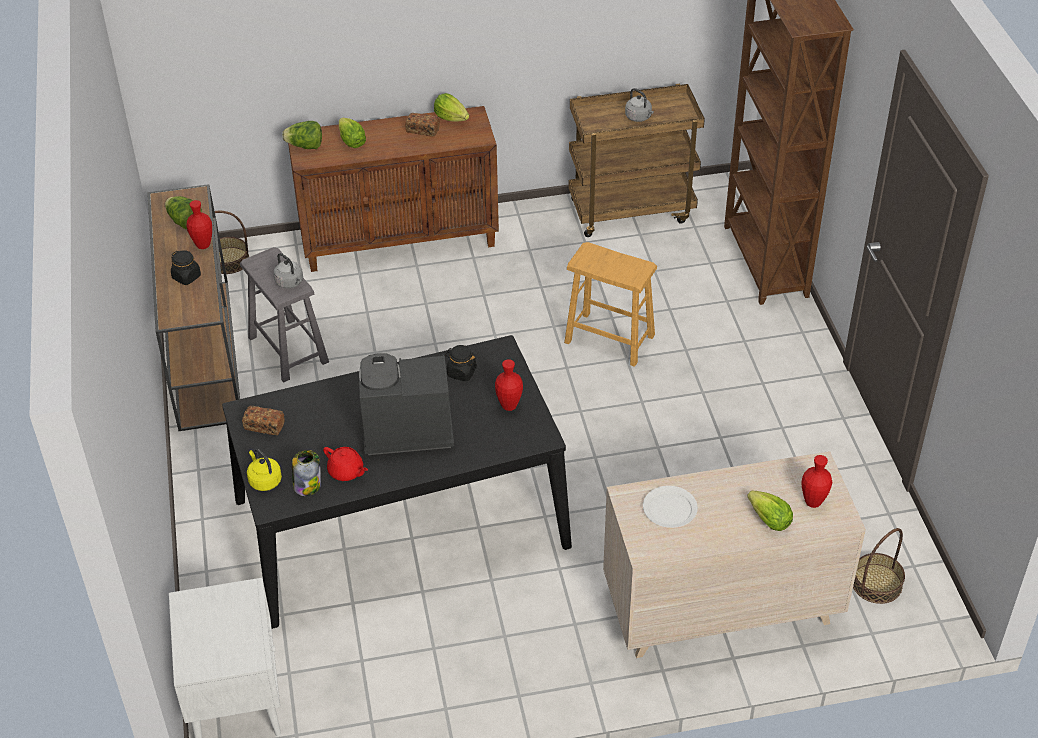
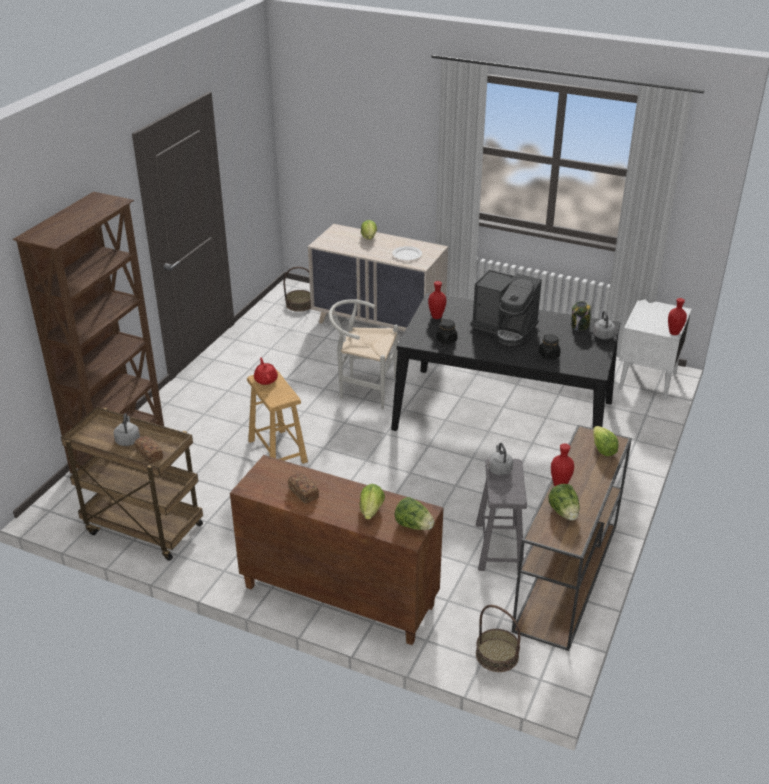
camera: 145 degrees left, 10 degrees down
(186, 277) = (587, 466): black jar -> black jar (549, 355)
(264, 426) = (587, 359): bread -> bread (149, 454)
(264, 480) = (603, 336): yellow kettle -> grey kettle
(346, 472) = (553, 324): red teapot -> red teapot (266, 379)
(451, 118) = (269, 493): lettuce -> lettuce (602, 449)
(611, 472) = (363, 389): none -> white chair
(813, 502) = (342, 236): red vase -> red vase (674, 333)

